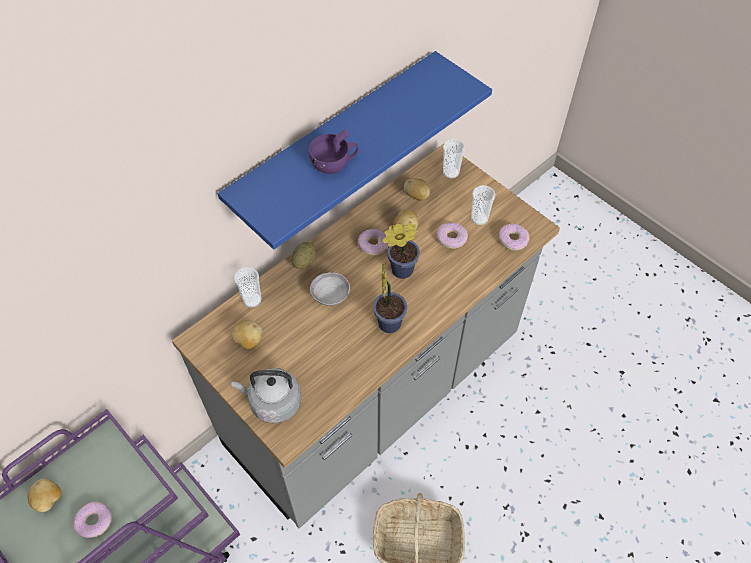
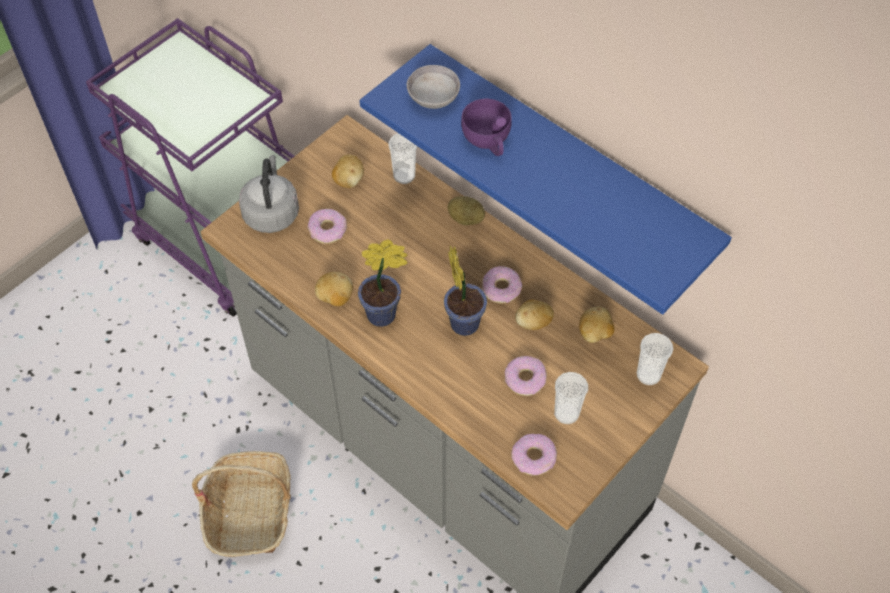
camera: 85 degrees right, 0 degrees up
(49, 499) = (193, 75): potato -> potato (335, 298)
(94, 521) = (170, 112): donut -> donut (328, 230)
(330, 295) = (417, 250): grey bowl -> grey bowl (433, 98)

